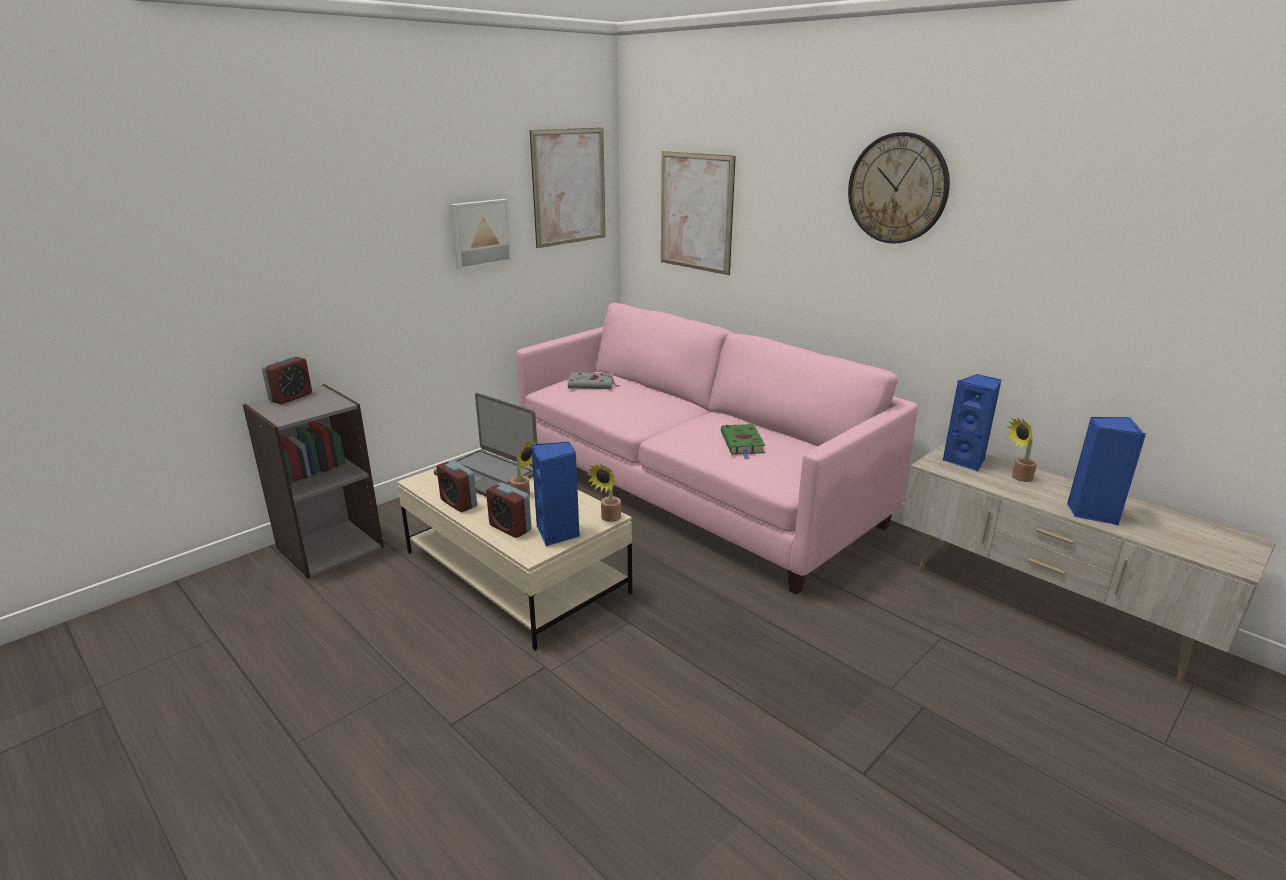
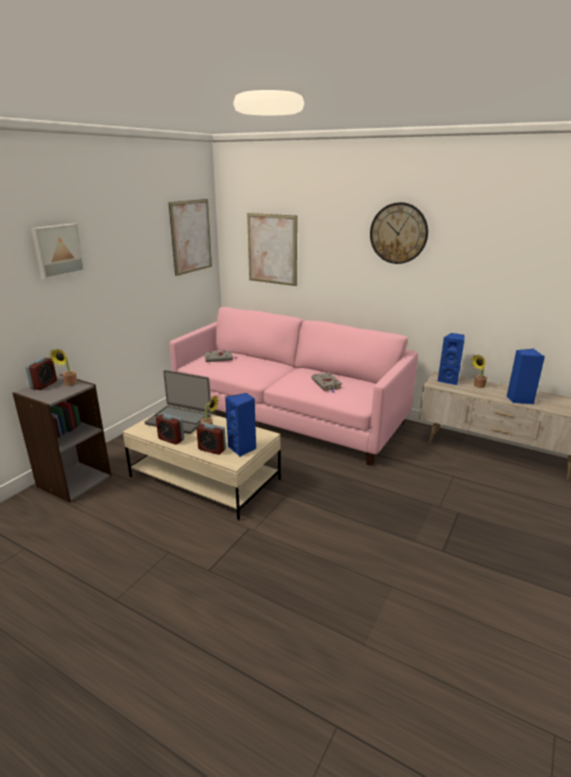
camera: 15 degrees left, 0 degrees up
(480, 233) = (144, 269): picture -> picture (57, 250)
(609, 518) = (267, 436): potted plant -> potted plant (69, 384)
(742, 444) = (327, 384): green book -> grey book

